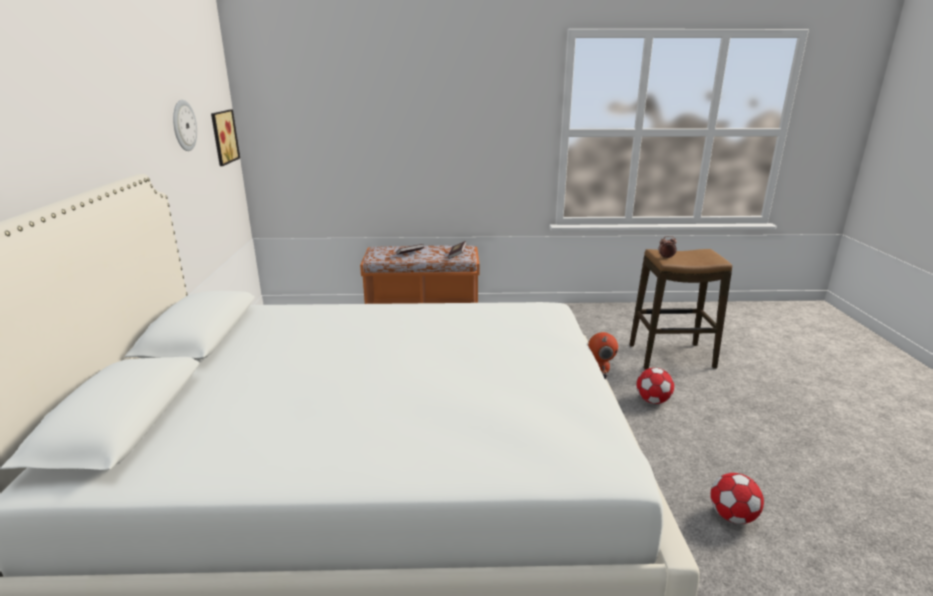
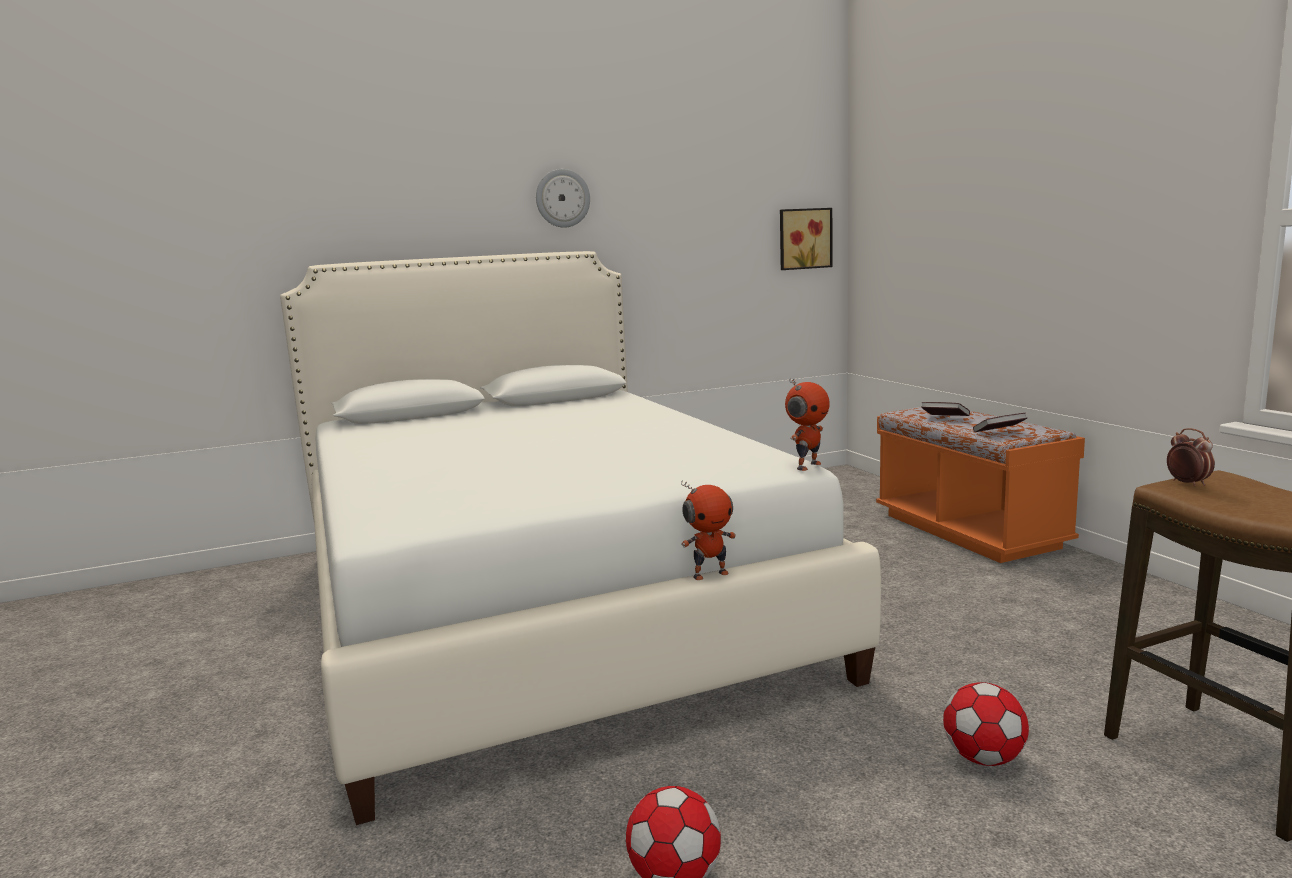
camera: 70 degrees right, 10 degrees down
(183, 125) = (717, 219): wall clock -> wall clock (562, 198)
(558, 304) = (807, 466): none -> toy robot

